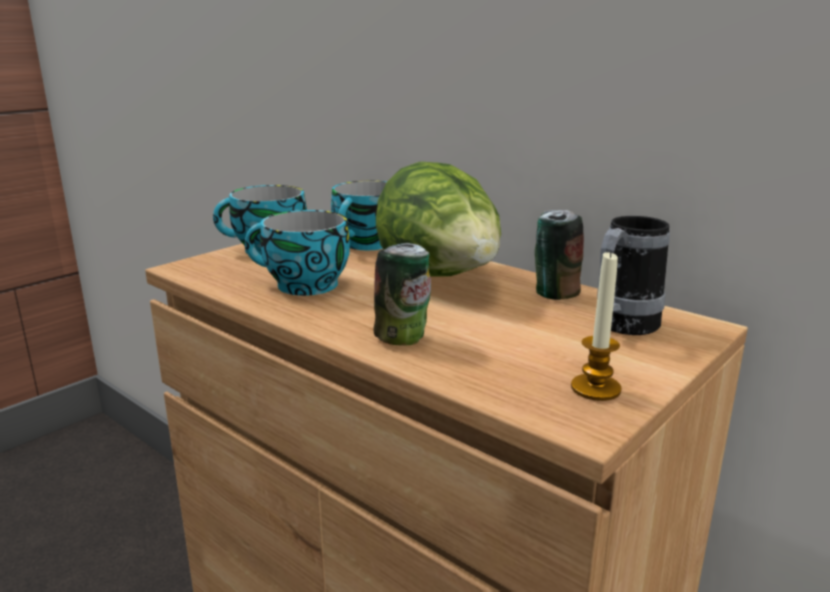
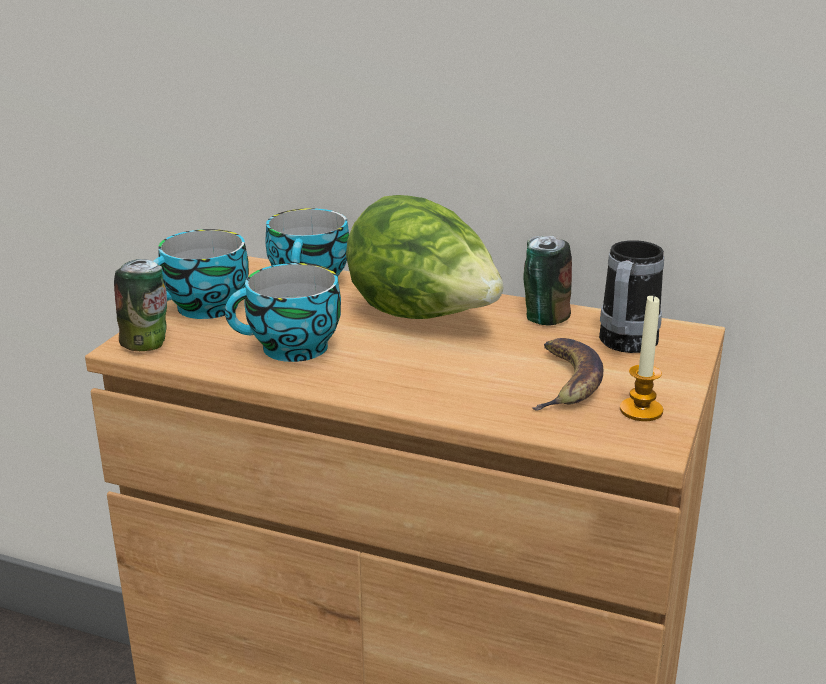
camera: 20 degrees left, 5 degrees up
(403, 338) = (445, 392): can -> can (147, 344)
(533, 348) = (565, 381): none -> banana

